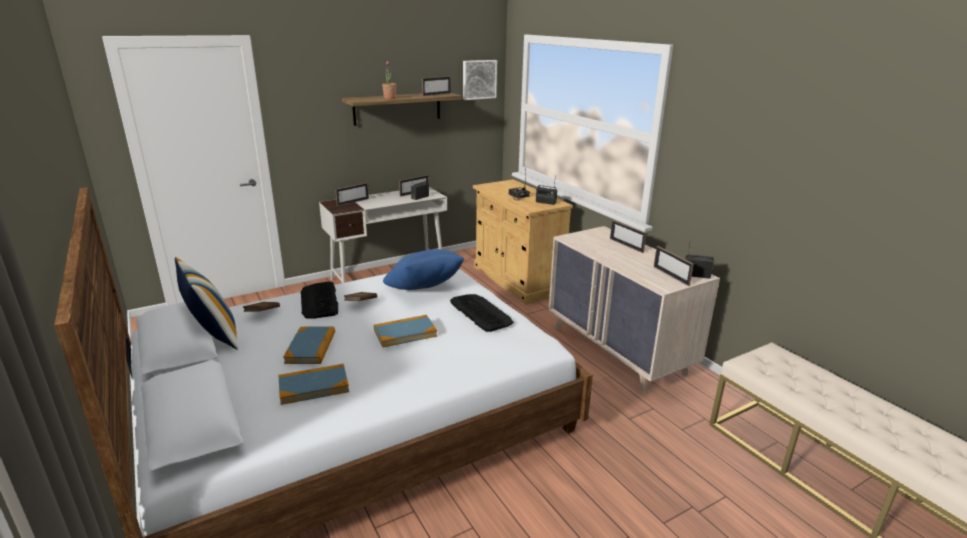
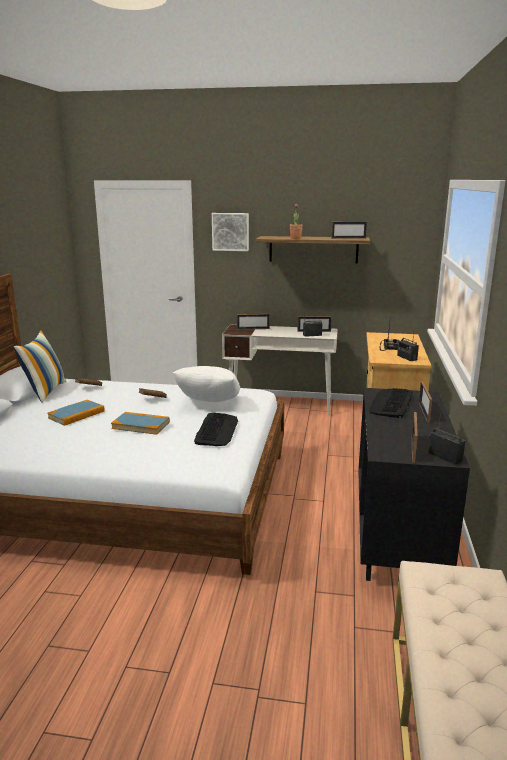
camera: 40 degrees right, 5 degrees down
(314, 386) = (38, 436): book -> none
(319, 301) = (132, 390): keyboard -> keyboard (391, 403)
(424, 291) = (208, 404): blue pillow -> white pillow
(478, 79) = (407, 227): picture -> picture (230, 231)
(618, 351) = (397, 534): beige dresser -> black dresser

